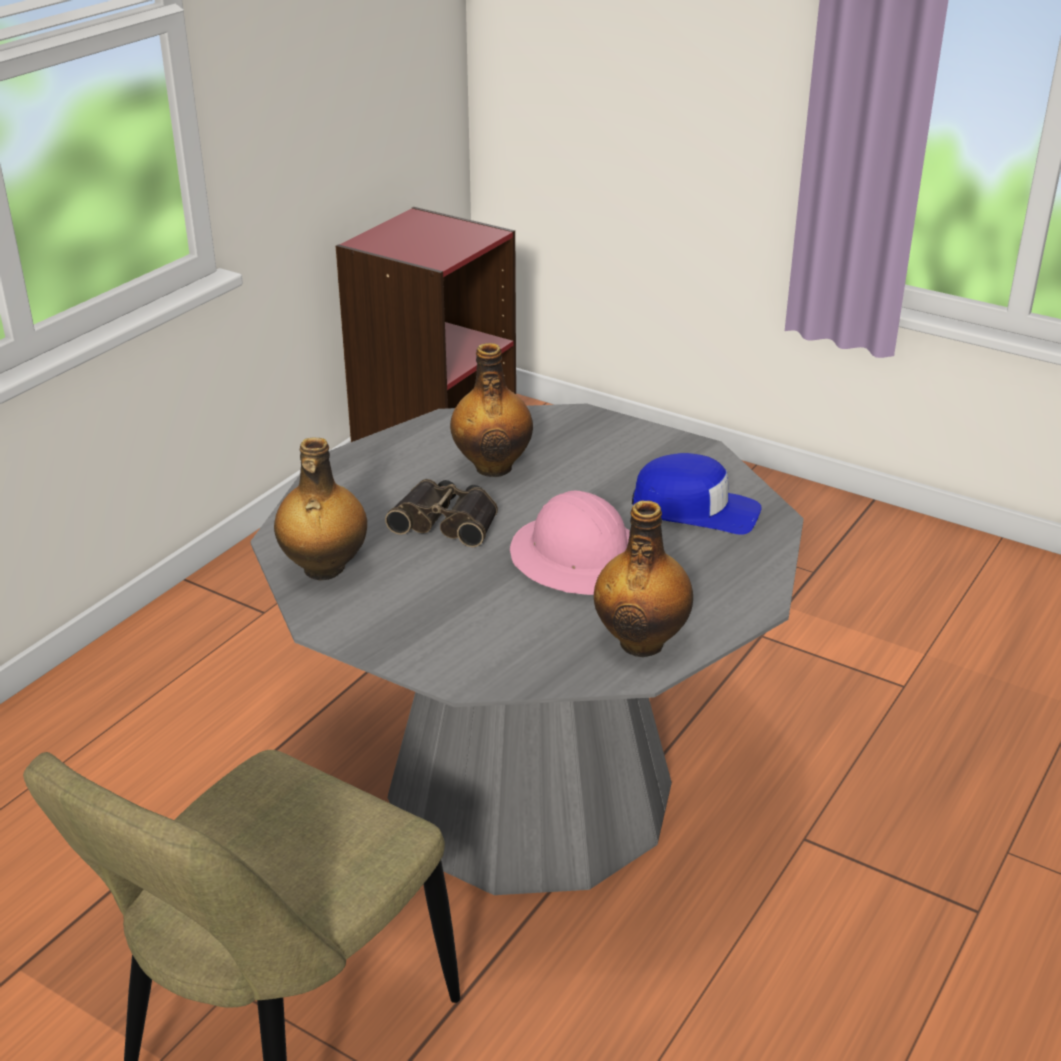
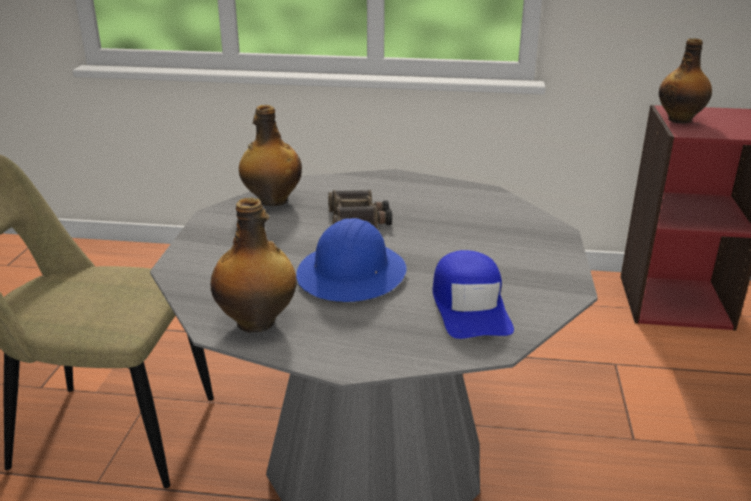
camera: 65 degrees right, 5 degrees down
(493, 466) = (444, 219): bottle -> bottle (680, 119)
(579, 558) = (352, 274): pink hard hat -> blue hard hat

